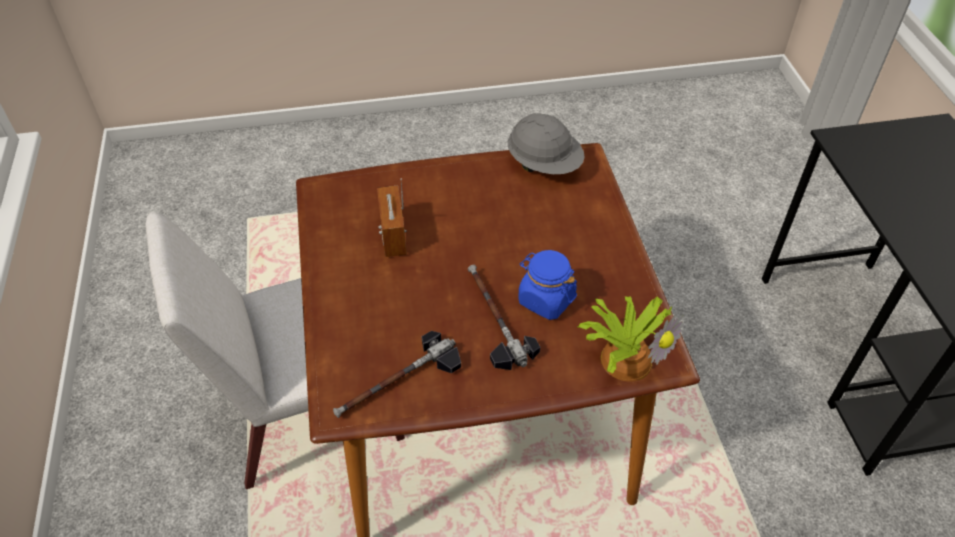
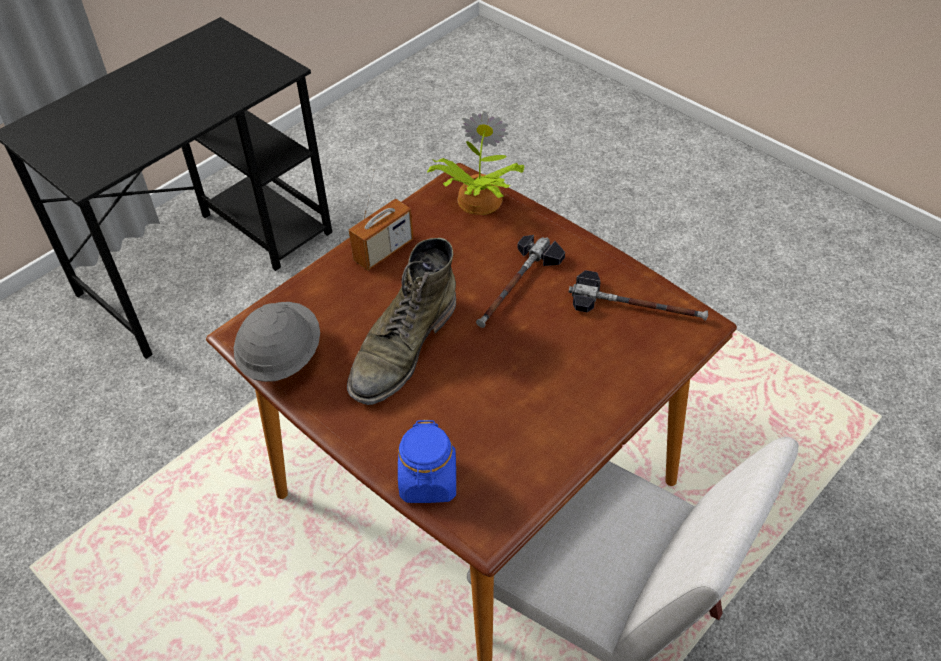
camera: 125 degrees left, 0 degrees up
(393, 235) = (490, 415): radio -> radio (384, 251)
(495, 224) = (403, 348): none -> green boot
(546, 300) = (464, 267): blue jar -> blue jar (428, 481)

